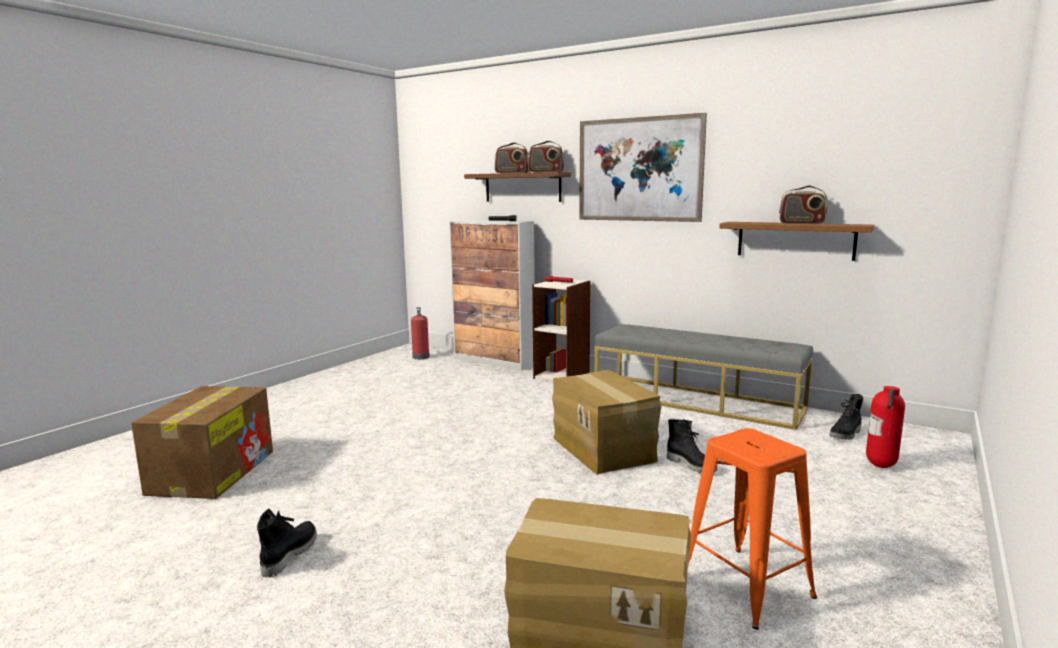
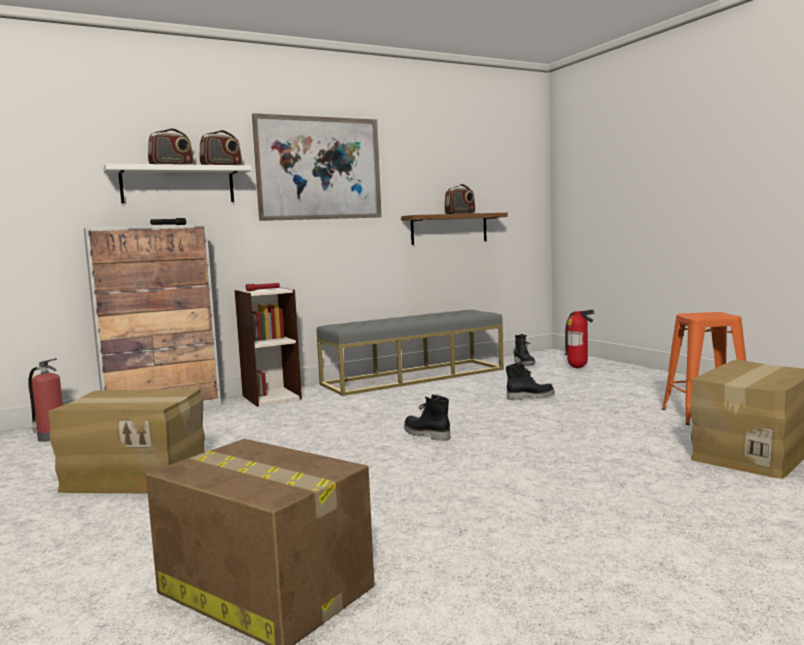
camera: 60 degrees left, 5 degrees down
(288, 555) = (577, 544): black boot -> black boot (425, 435)
(522, 187) = (178, 185): brown shelf -> white shelf
(604, 449) = (470, 411): cardboard box -> cardboard box (136, 476)

